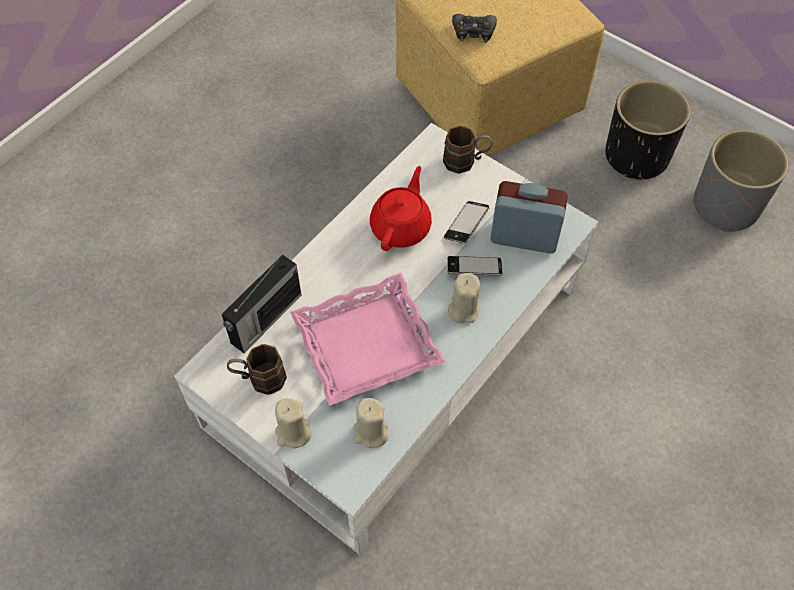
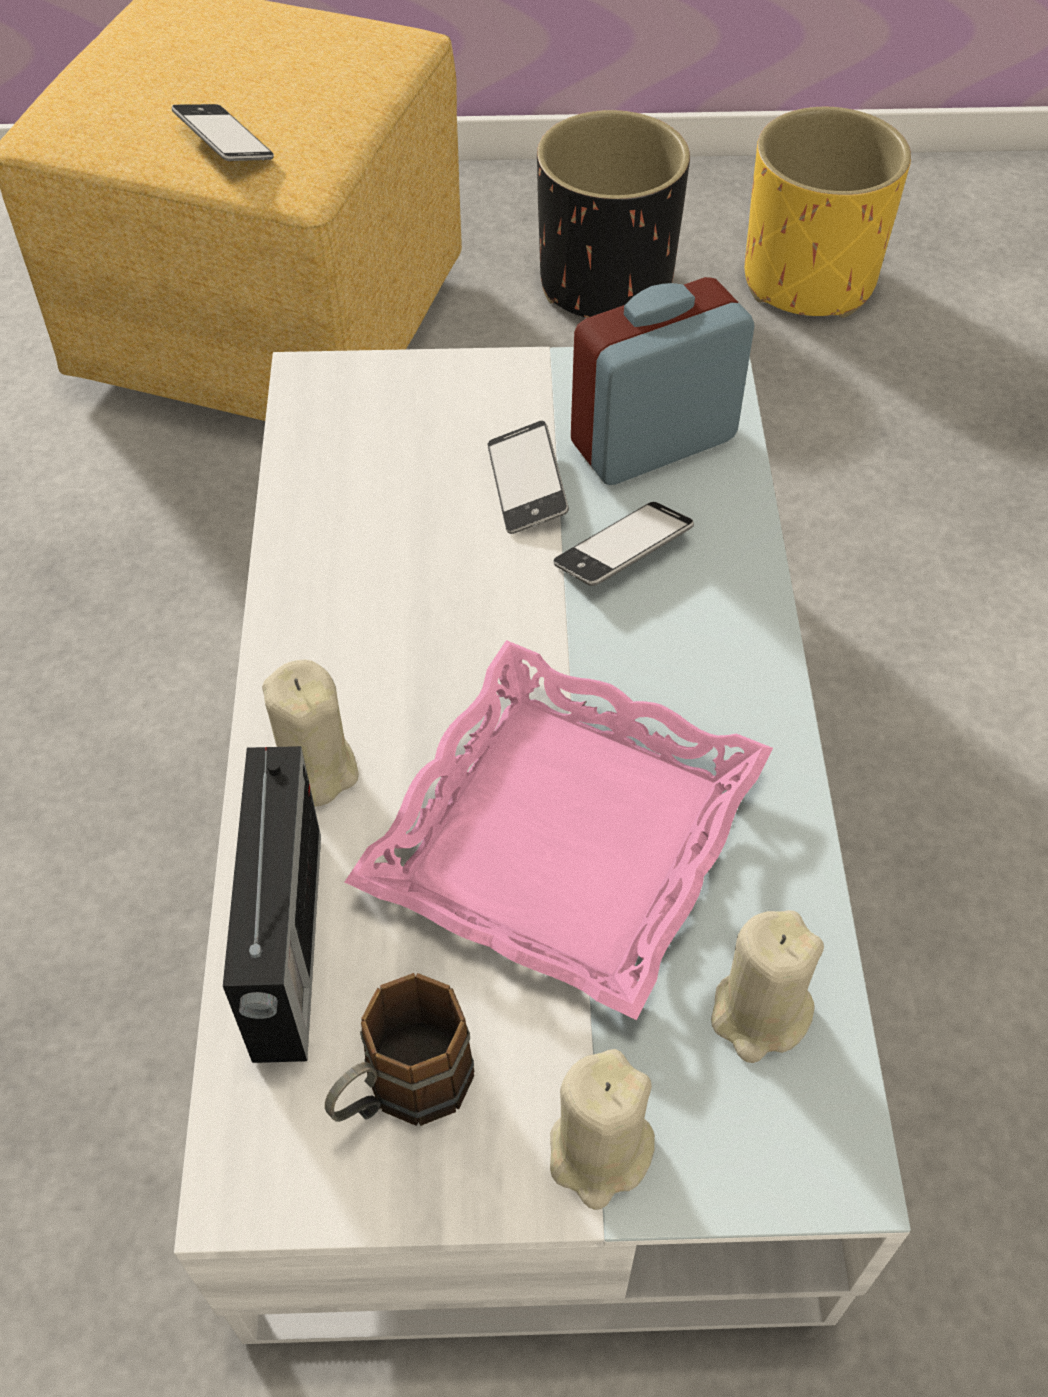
camera: 40 degrees left, 5 degrees down
(401, 227) = (403, 565): red teapot -> none
(463, 309) = (681, 638): beige candle -> beige candle (313, 769)
(466, 161) = (411, 379): brown mug -> none
(473, 32) = (224, 142): black game controller -> phone
(726, 206) = (809, 280): grey planter -> yellow planter

